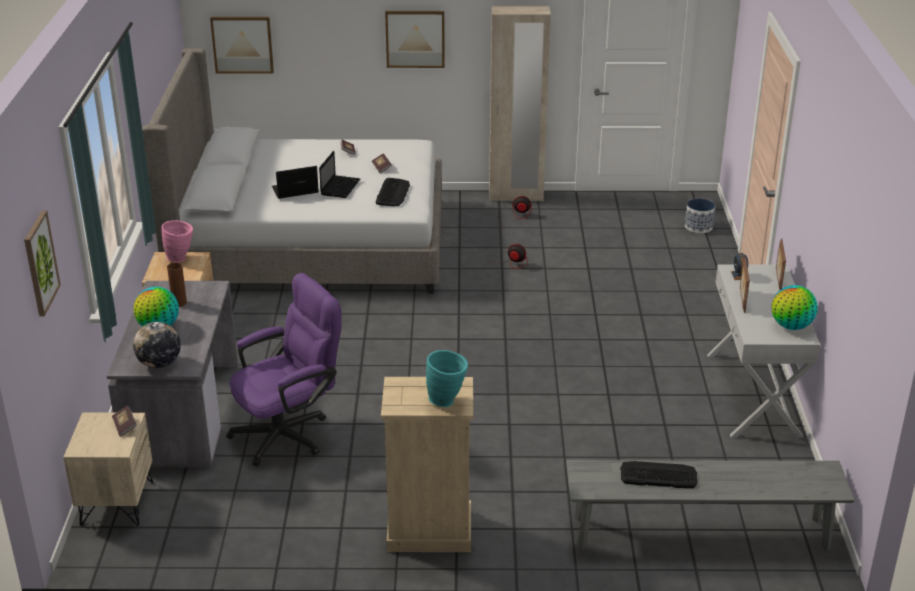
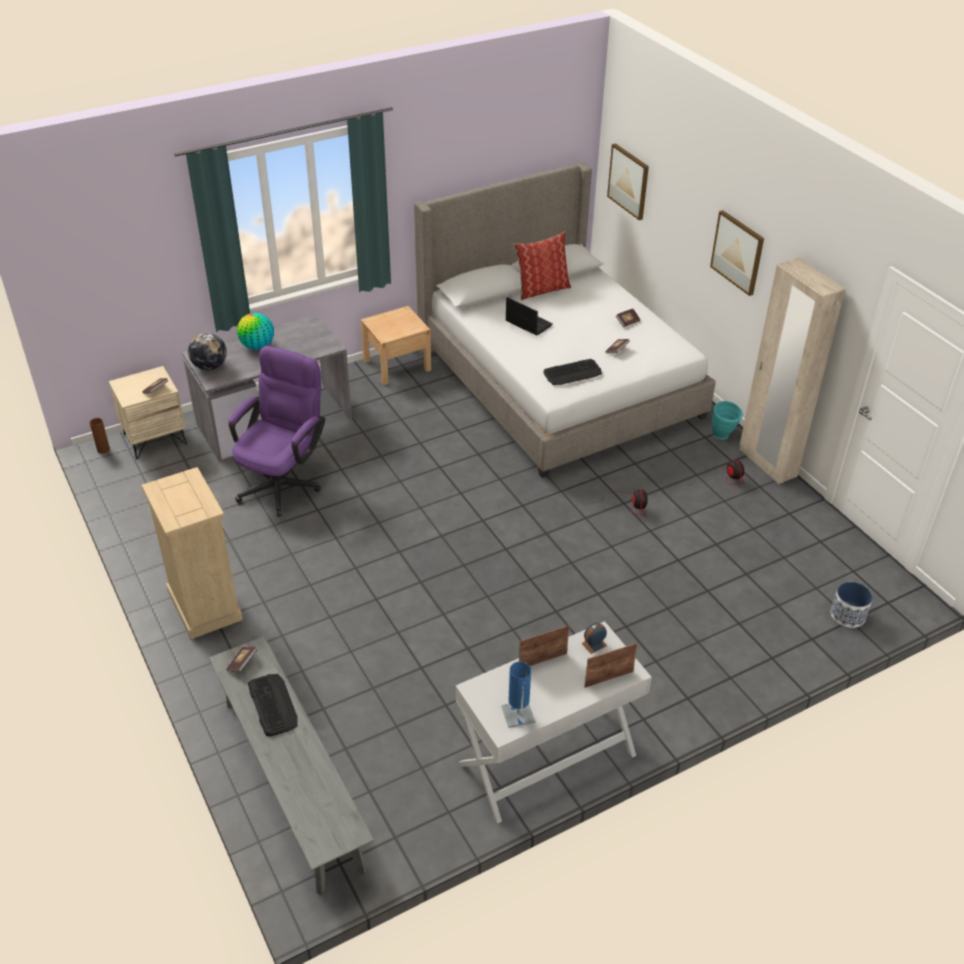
camera: 60 degrees right, 10 degrees up
(40, 263) = (118, 242): picture -> none
(179, 303) = (297, 341): brown vase -> brown vase (103, 449)
(181, 258) = (408, 321): pink vase -> none
(250, 170) = (541, 289): none -> pillow
(289, 433) = (283, 482): purple office chair -> purple office chair turned 90 degrees counterclockwise
(340, 187) = (556, 342): laptop -> none
(447, 401) = (179, 511): turquoise vase -> turquoise vase (723, 436)
(594, 480) = (242, 663): none -> book
(791, 326) = (518, 714): globe -> blue table lamp

